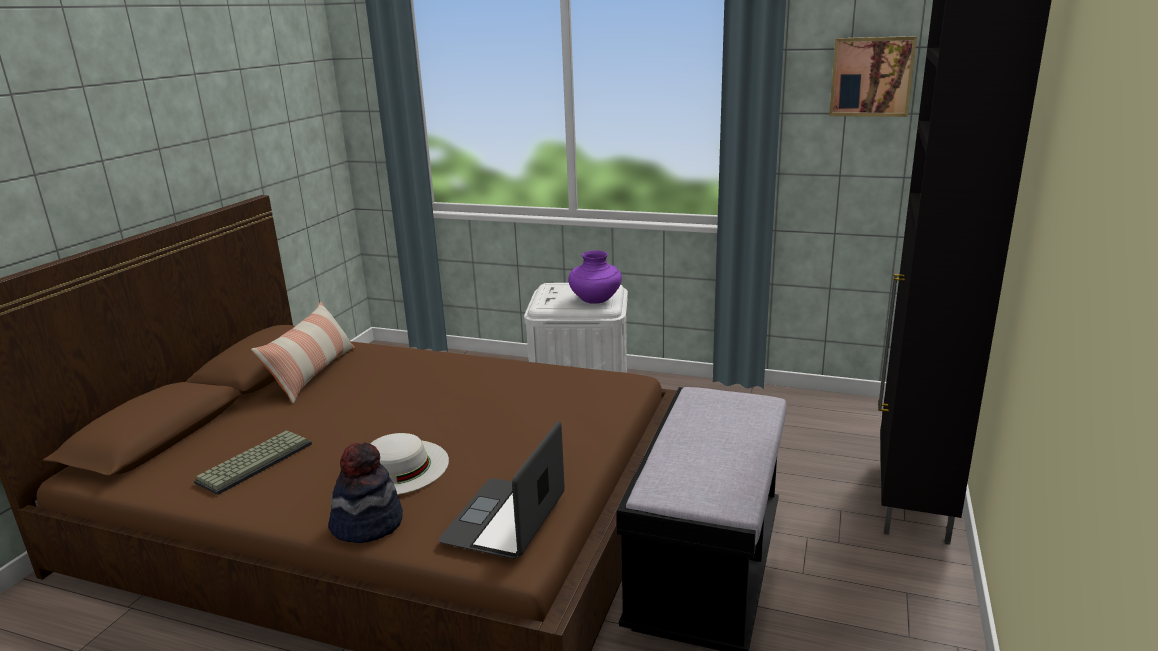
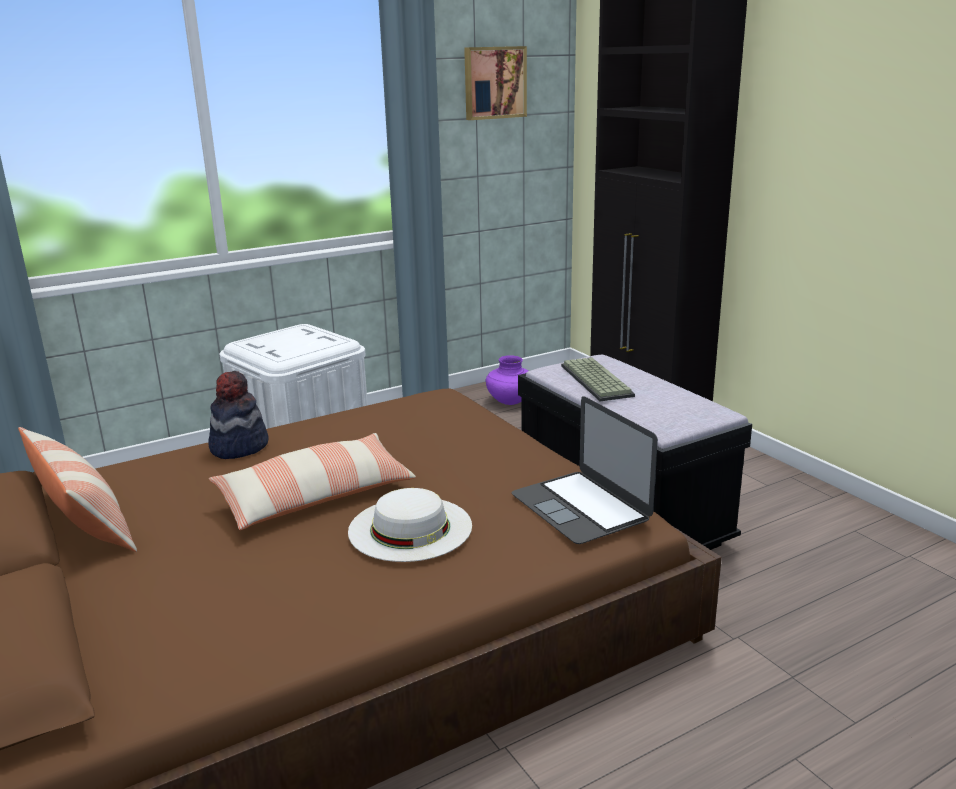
camera: 50 degrees left, 0 degrees up
(255, 462) = (239, 608): keyboard -> keyboard (594, 380)
(367, 524) = (487, 573): hat -> hat (238, 446)
(410, 417) = (316, 497): none -> pillow
(595, 300) = (321, 340): purple vase -> purple vase (510, 401)

